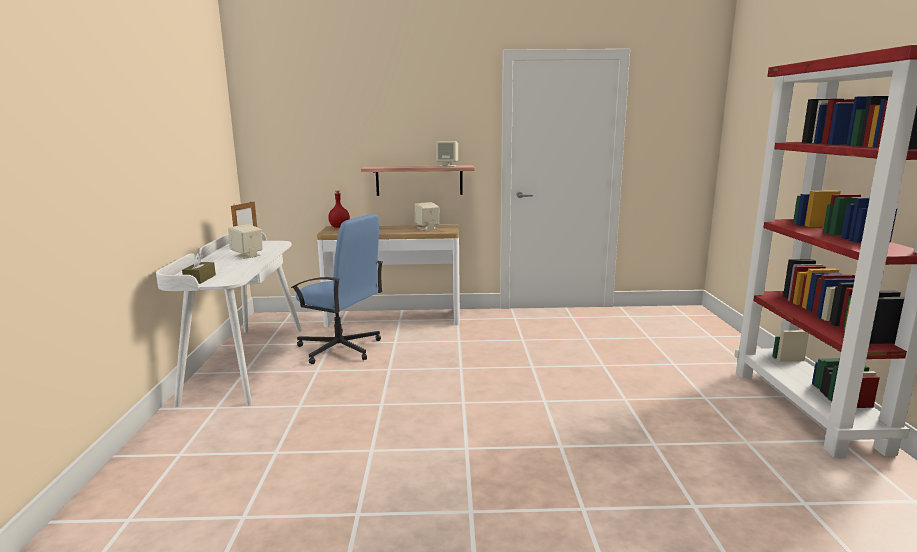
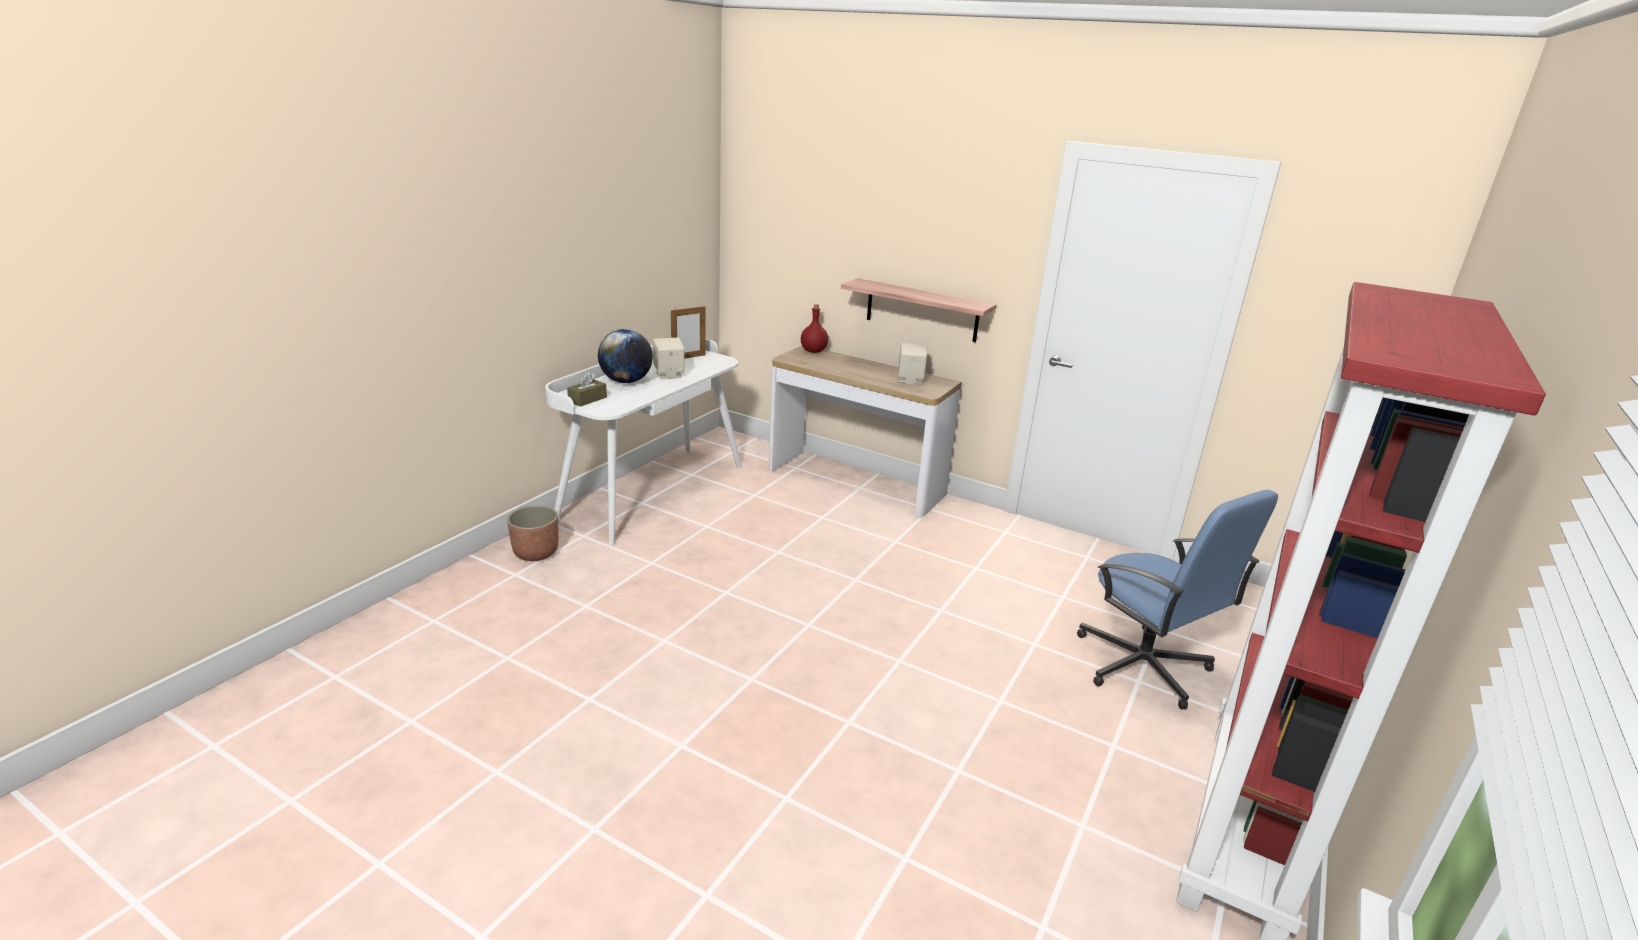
camera: 30 degrees right, 10 degrees up
(183, 433) = (535, 553): none -> planter
(217, 265) = (626, 381): none -> globe
(340, 348) = (756, 506): blue office chair -> blue office chair (1143, 666)
(447, 166) = (955, 300): beige speaker -> none

